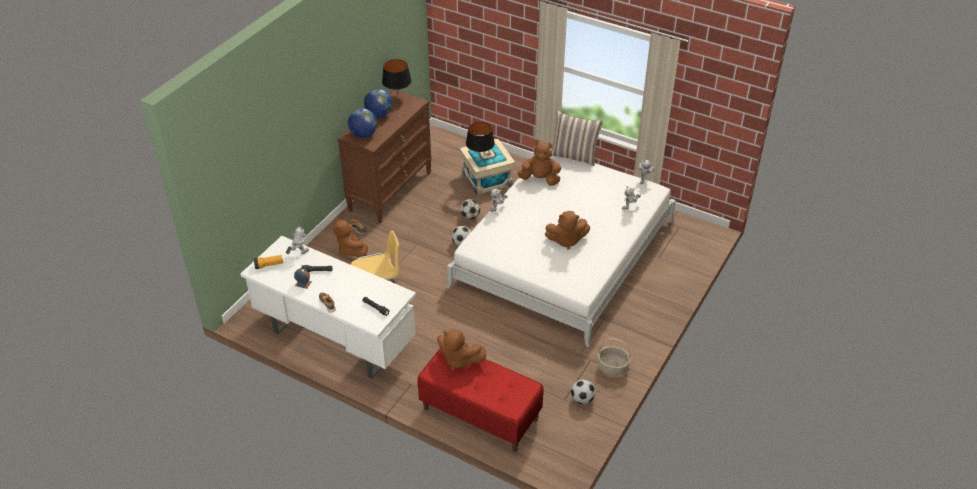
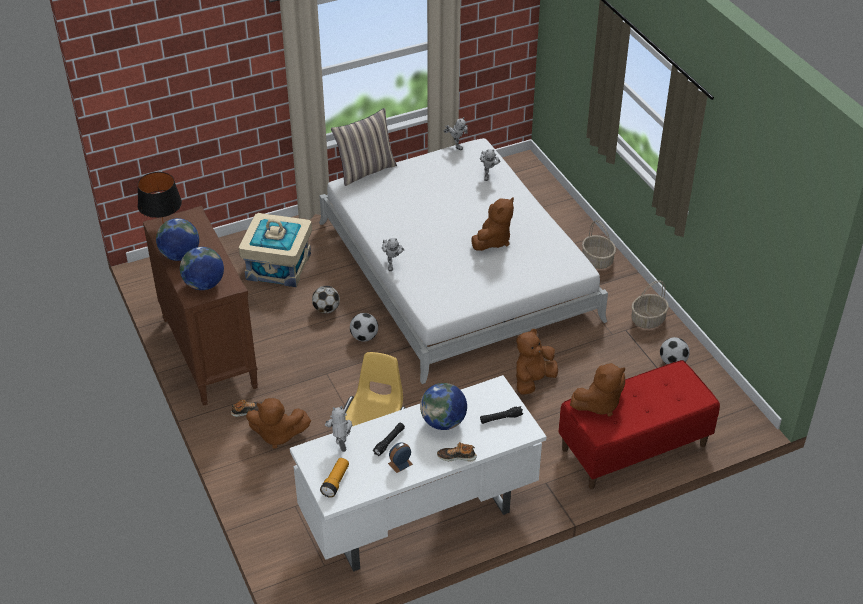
camera: 55 degrees left, 0 degrees up
(352, 285) = (443, 422): none -> globe
(480, 158) = (276, 241): black table lamp -> none
(540, 179) = (377, 211): brown plush toy -> brown plush toy (533, 380)
(647, 314) = (597, 260): none -> basket

